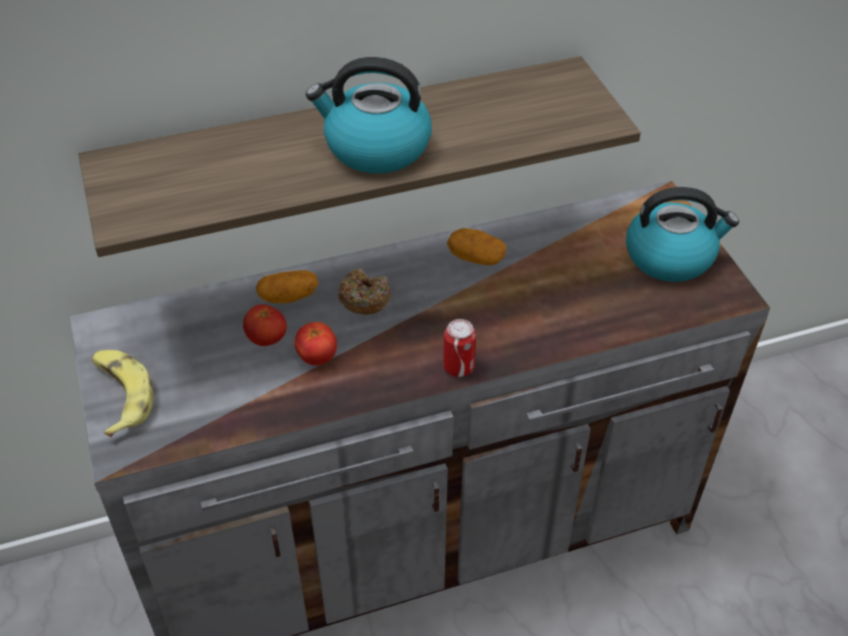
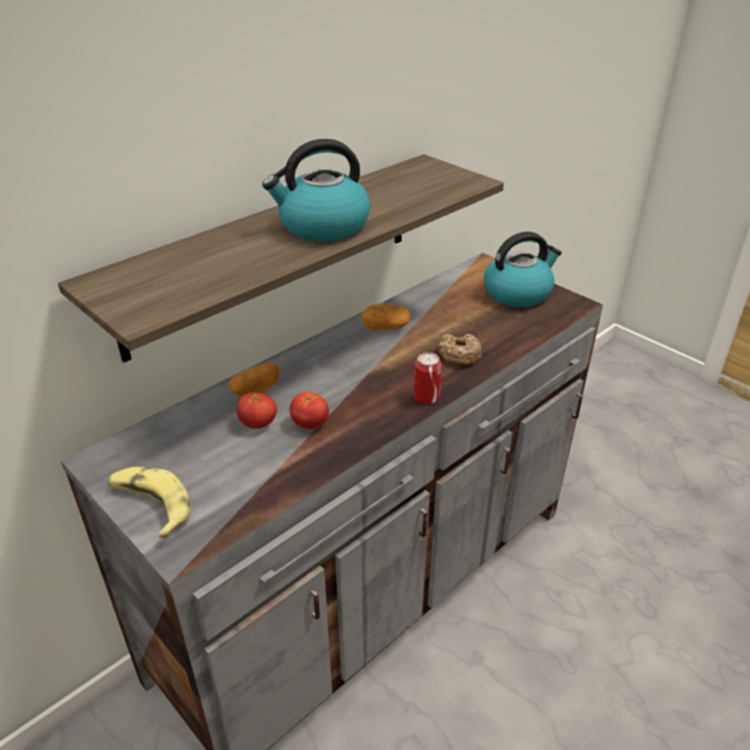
camera: 25 degrees left, 10 degrees down
(364, 298) = (319, 375): donut -> donut (459, 355)

